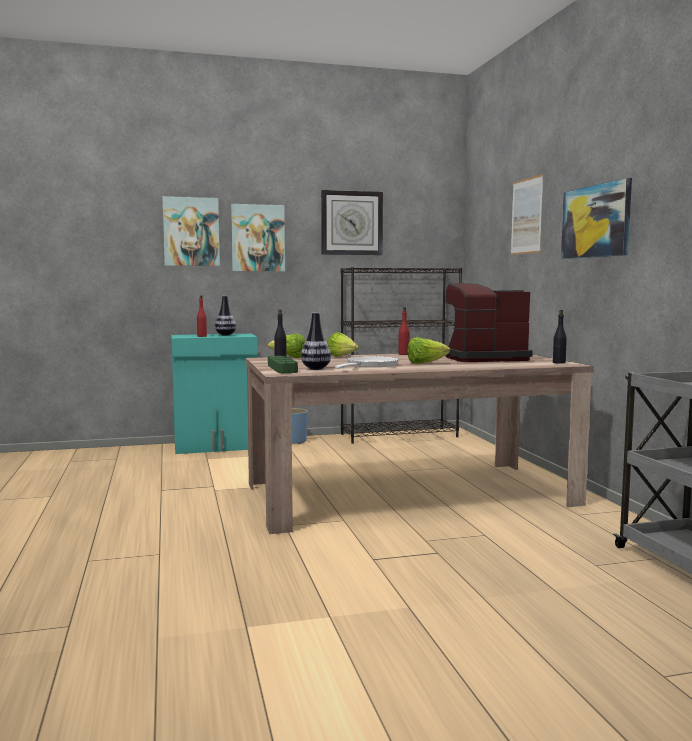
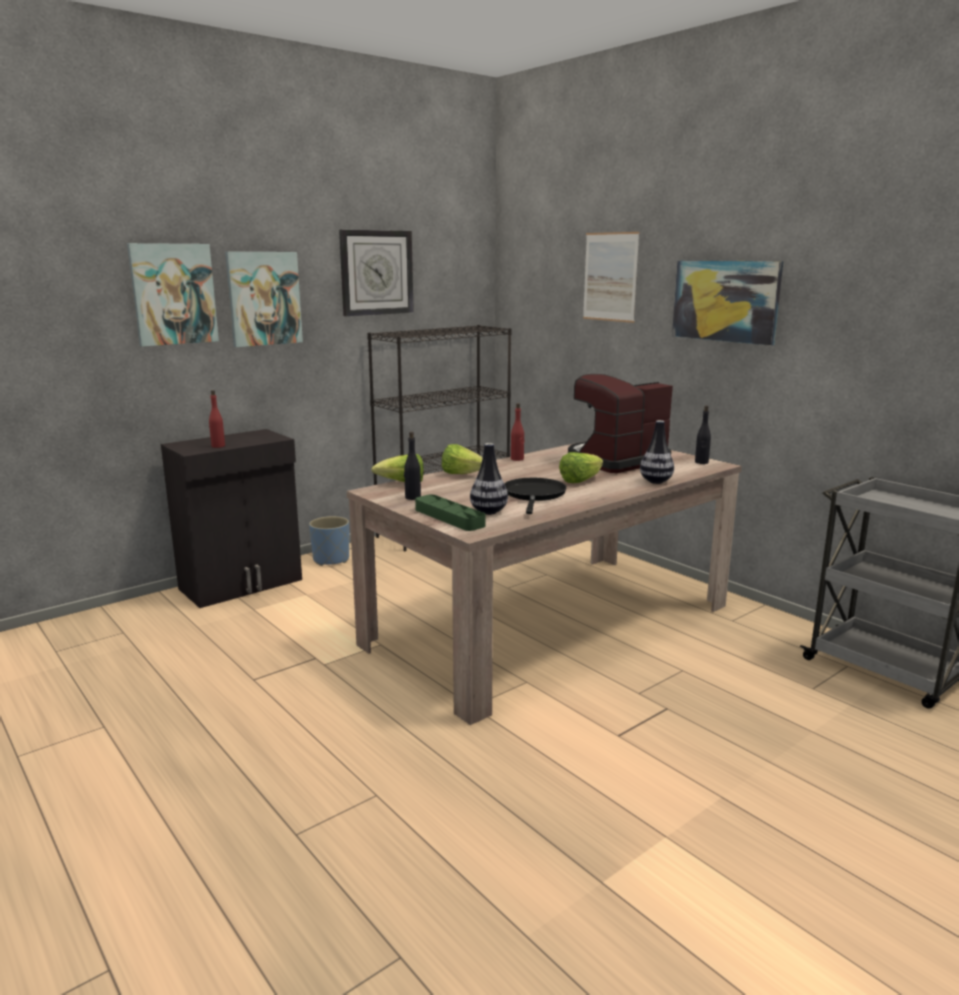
camera: 25 degrees left, 10 degrees up
(216, 446) = (242, 585): turquoise cabinet -> black cabinet
(225, 335) = (242, 438): vase -> vase (655, 481)
(370, 366) = (534, 495): white frying pan -> black frying pan

